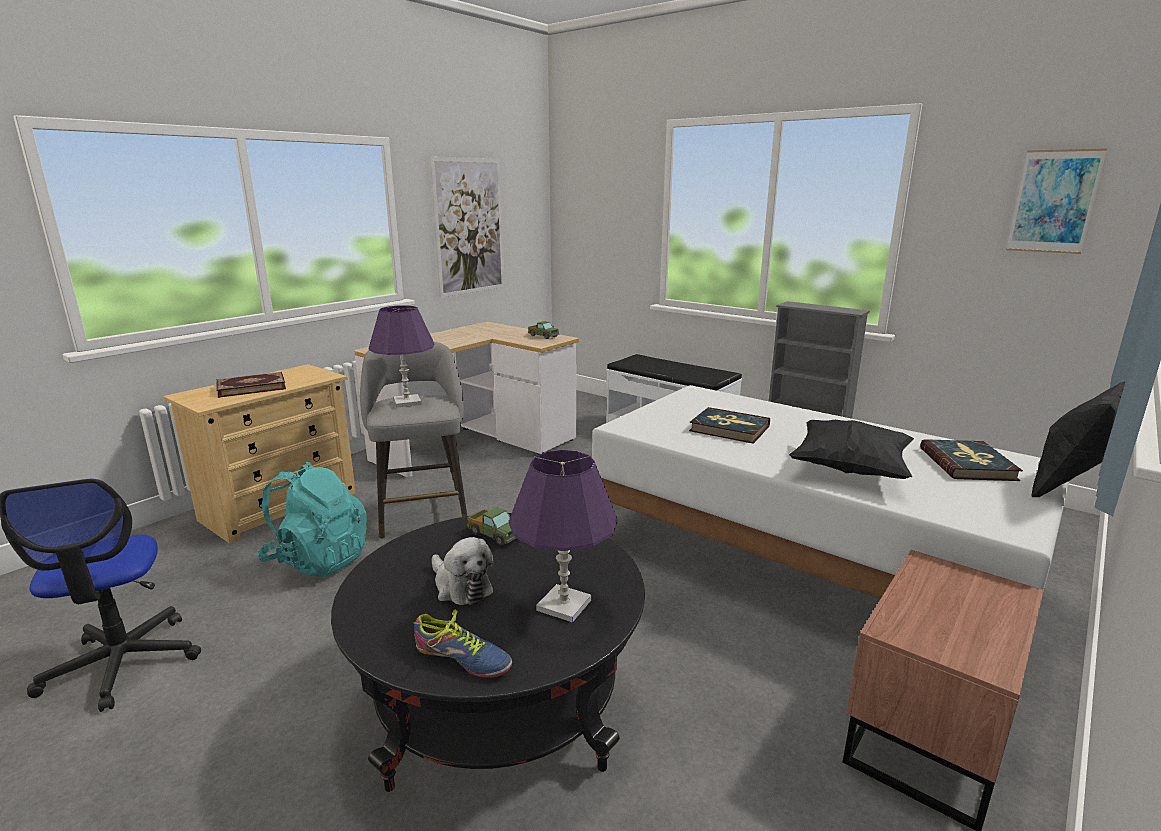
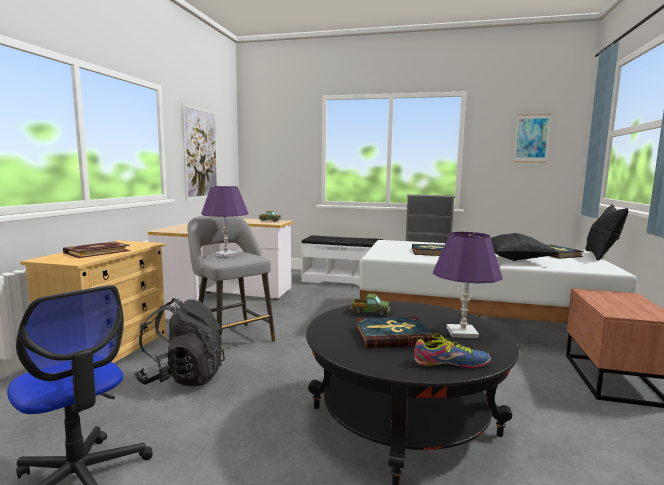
camera: 25 degrees left, 10 degrees down
(318, 560) = (183, 378): turquoise backpack -> black backpack
(461, 586) = (392, 336): plush toy -> book

